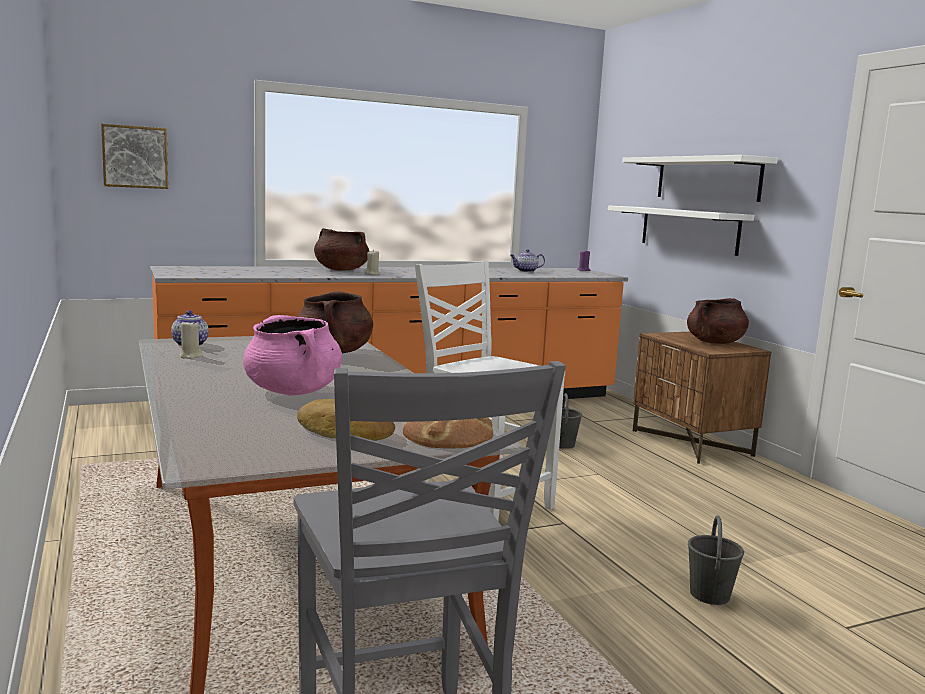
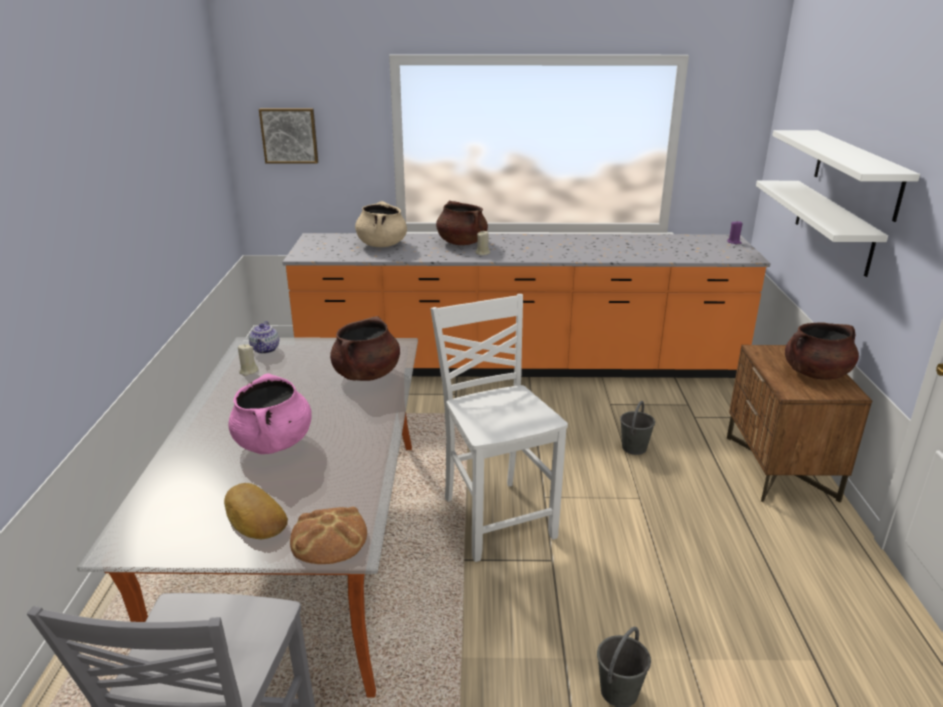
camera: 25 degrees right, 15 degrees up
(257, 270) = (382, 244): none -> beige cooking pot
(526, 271) = (659, 245): teapot -> none

